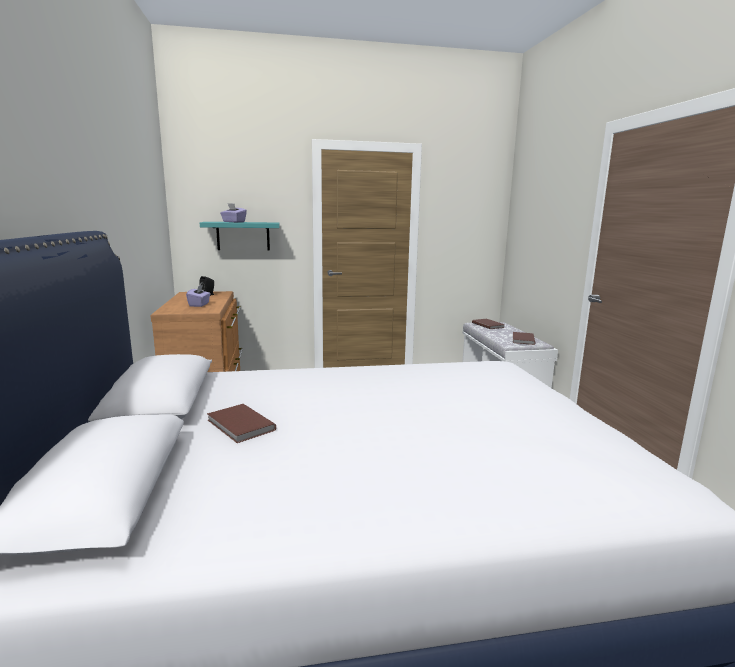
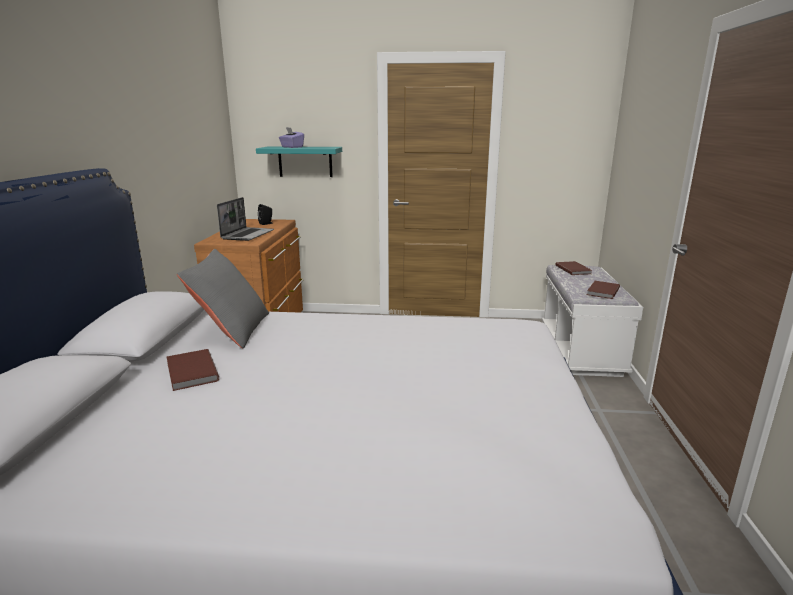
camera: 15 degrees right, 5 degrees up
(199, 305) = (247, 235): purple tissue box -> laptop
(246, 387) = (231, 329): none -> grey pillow

